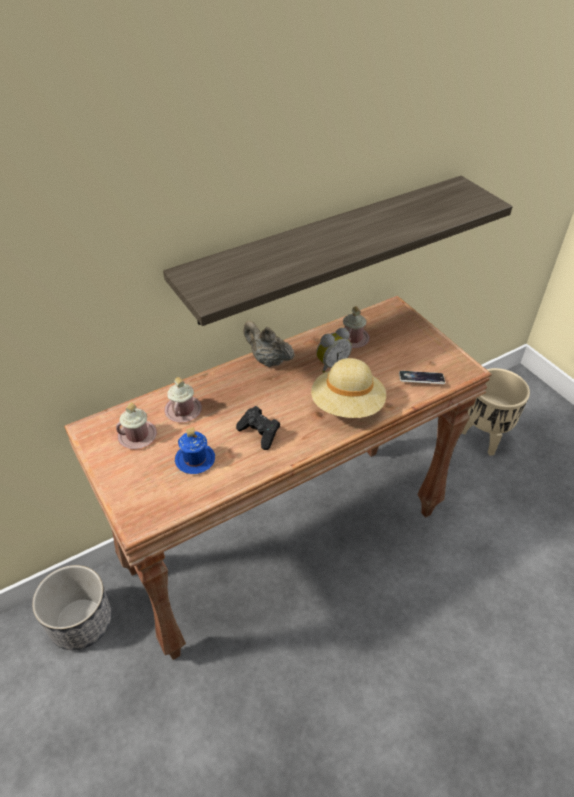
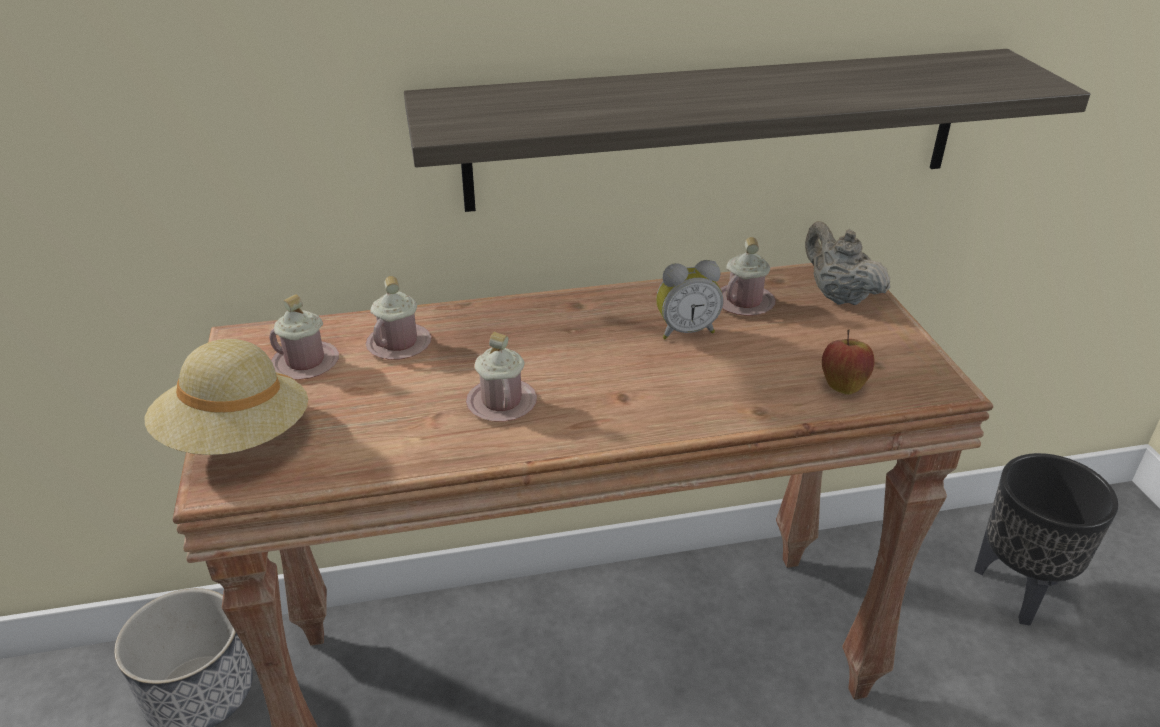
camera: 20 degrees right, 10 degrees down
(195, 459) = (371, 416): blue mug -> none
(259, 433) = (501, 402): black game controller -> pink mug
(268, 360) = (579, 304): beige teapot -> beige teapot (838, 296)
(347, 406) = (680, 396): beige hat -> beige hat (236, 438)
(421, 379) = (843, 385): phone -> apple
(484, 438) = (1019, 590): beige planter -> black planter

